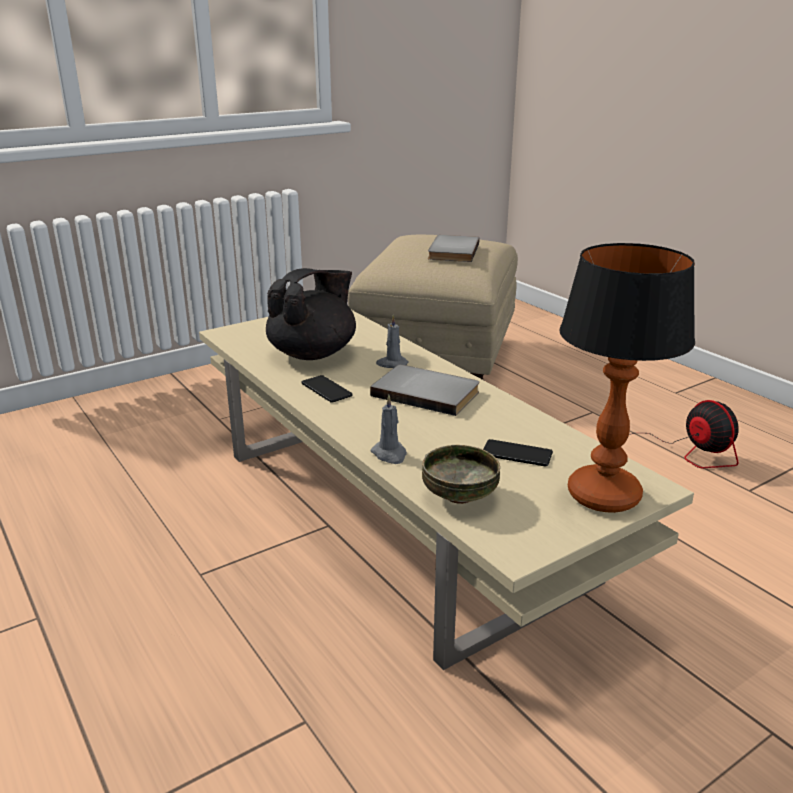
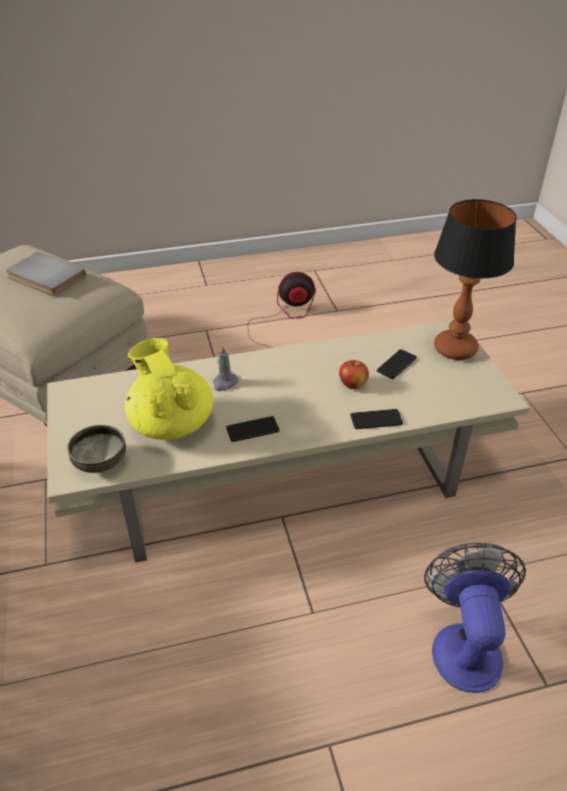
camera: 70 degrees left, 15 degrees up
(177, 713) = (464, 644): none -> fan
(314, 354) = (171, 423): black teapot -> yellow teapot
(390, 454) = (376, 420): grey candle -> phone
(427, 392) = (287, 378): grey book -> none
(447, 431) = (353, 384): none -> apple
(458, 496) = (440, 403): bowl -> bowl (100, 463)

